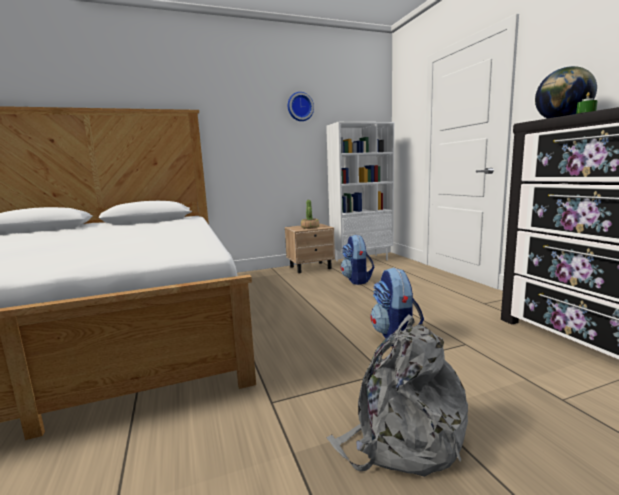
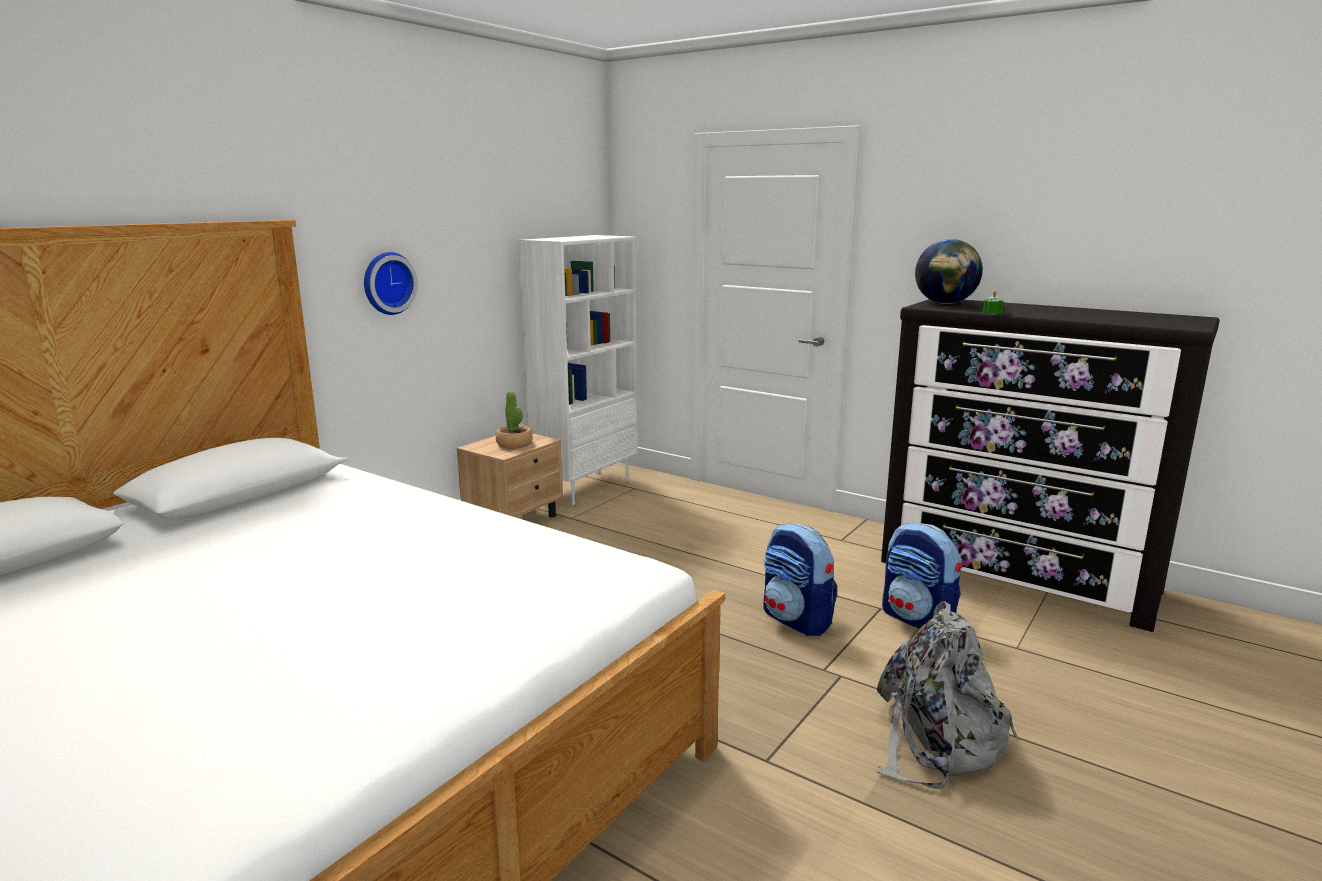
camera: 35 degrees left, 5 degrees up
(300, 107) = (472, 204): wall clock -> wall clock (387, 283)
(357, 280) = (630, 533): backpack -> backpack (918, 619)

